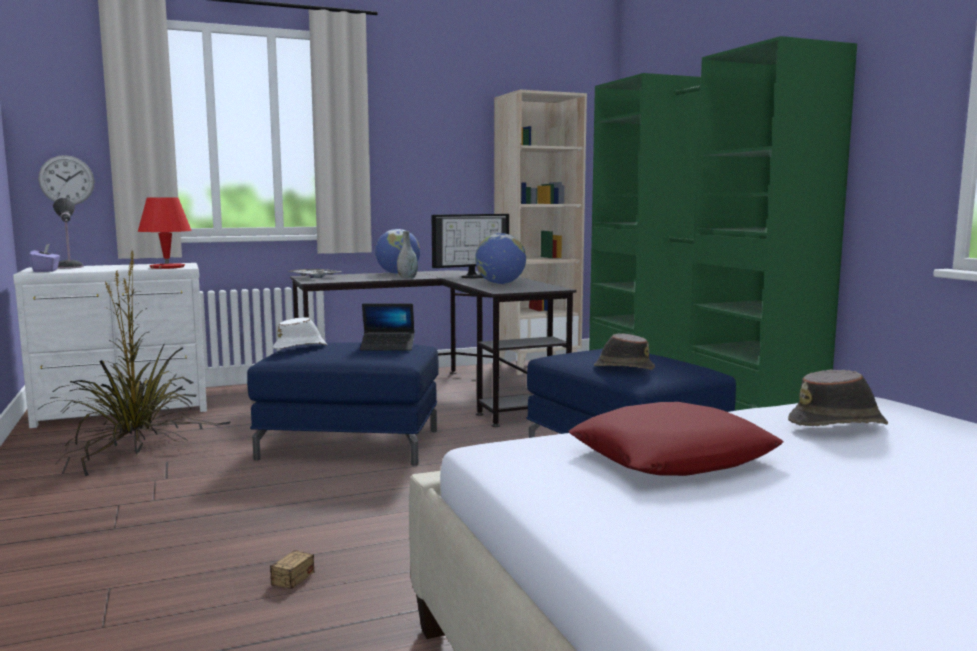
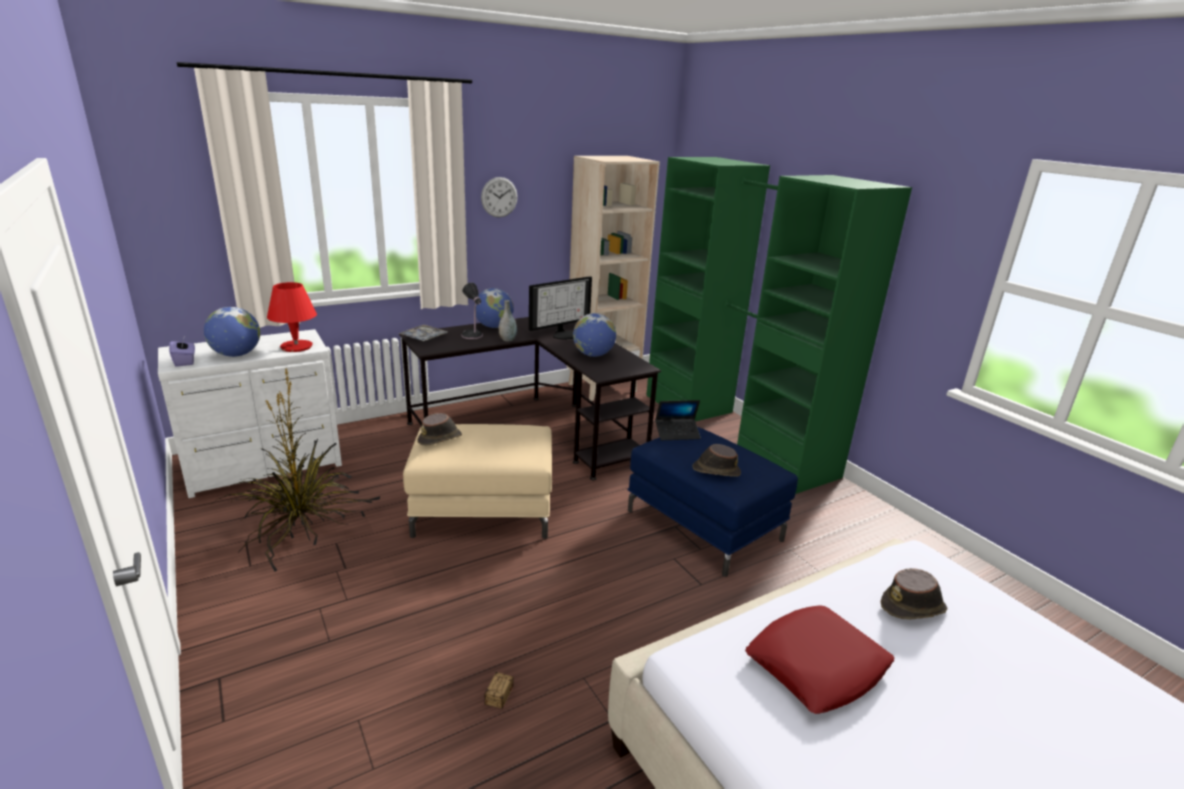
camera: 10 degrees left, 15 degrees up
(66, 180) = (181, 257): wall clock -> wall clock (499, 197)
(68, 267) = (199, 348): table lamp -> table lamp (472, 336)
(101, 269) = (236, 355): none -> globe
(301, 347) = (440, 438): white hat -> brown hat
(351, 444) = (484, 510): blue ottoman -> beige ottoman
(388, 347) = (515, 436): laptop -> laptop (677, 433)

